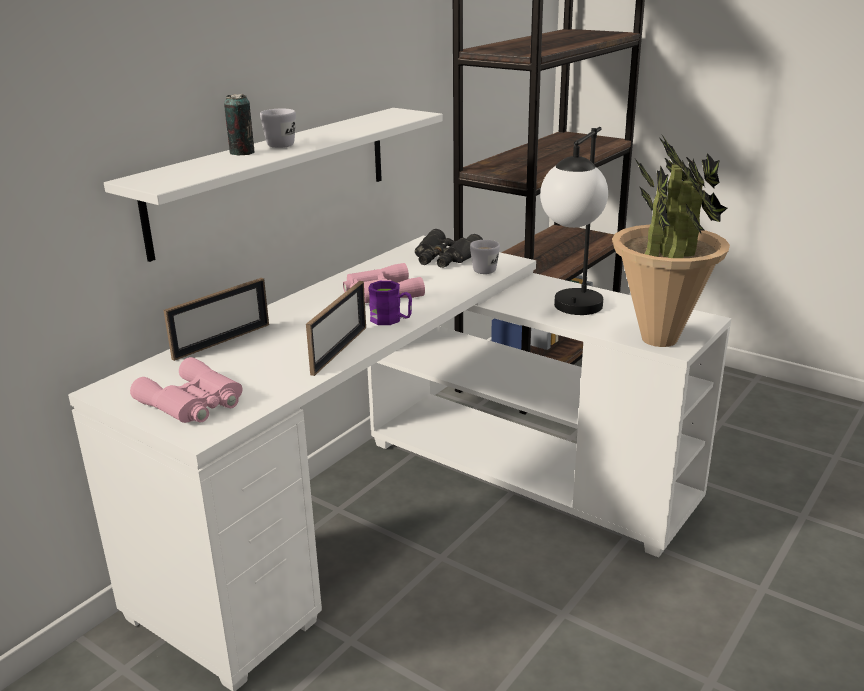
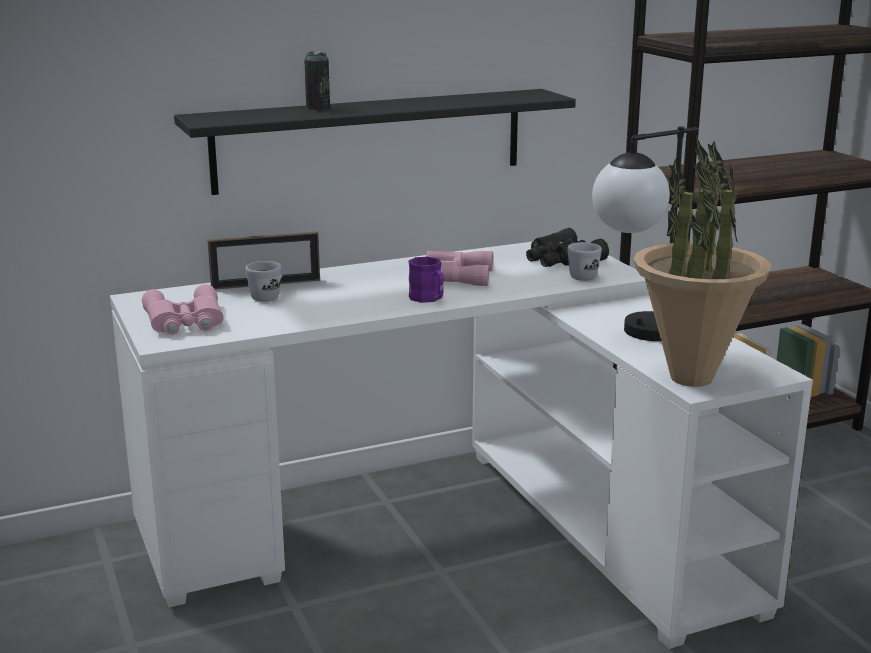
camera: 30 degrees right, 5 degrees down
(275, 177) = (370, 140): white shelf -> black shelf
(281, 144) = (365, 105): white mug -> white mug (269, 296)
(339, 350) = (349, 311): picture frame -> none

